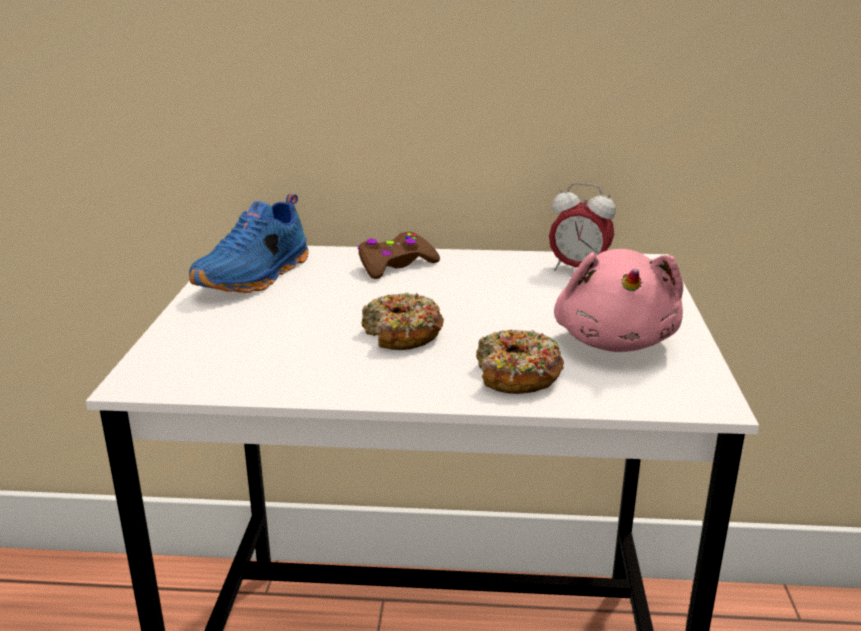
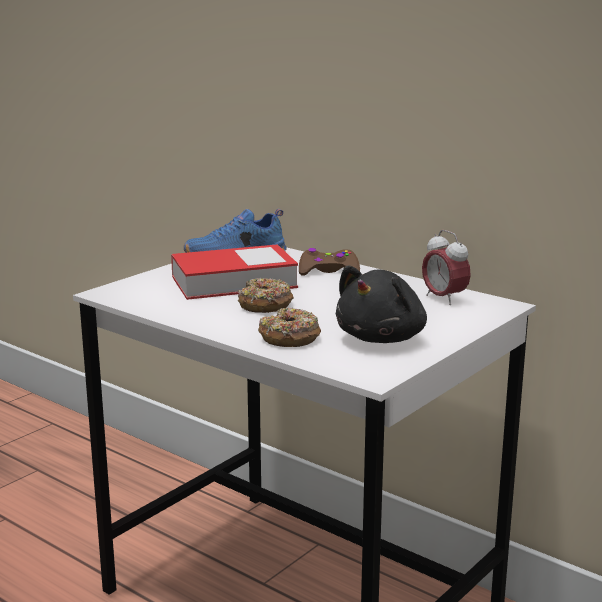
camera: 35 degrees right, 5 degrees down
(306, 311) = (234, 282): none -> book
(615, 340) = (383, 338): pink plush toy -> black plush toy

